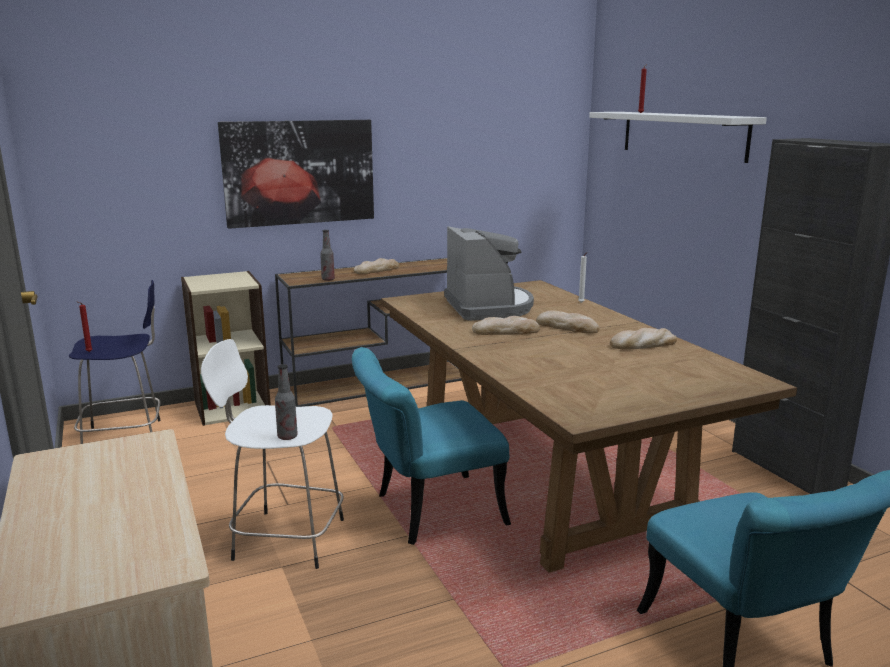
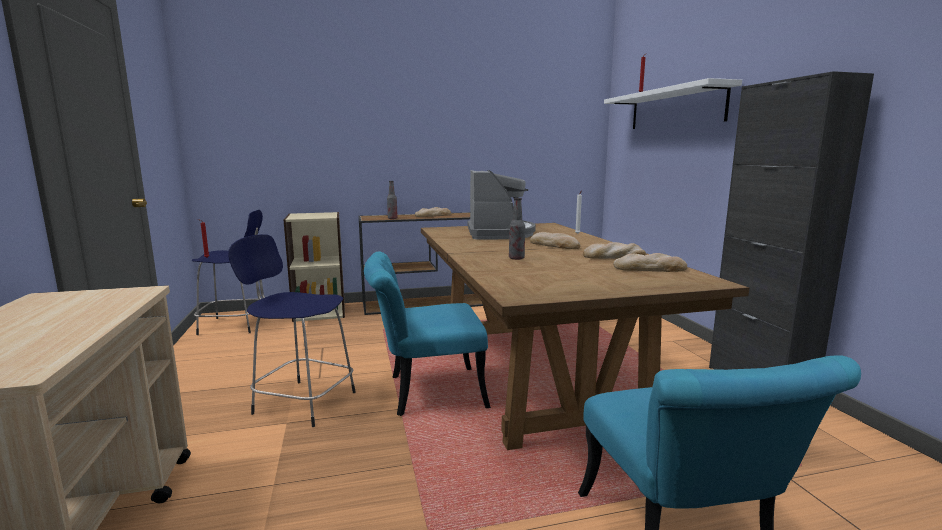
camera: 10 degrees right, 5 degrees down
(285, 538) = (302, 402): white stool -> blue stool
(287, 437) = (293, 311): bottle -> bottle (516, 258)
(299, 172) = (378, 141): picture -> none
(505, 331) = (500, 245): bread -> bread (649, 268)

